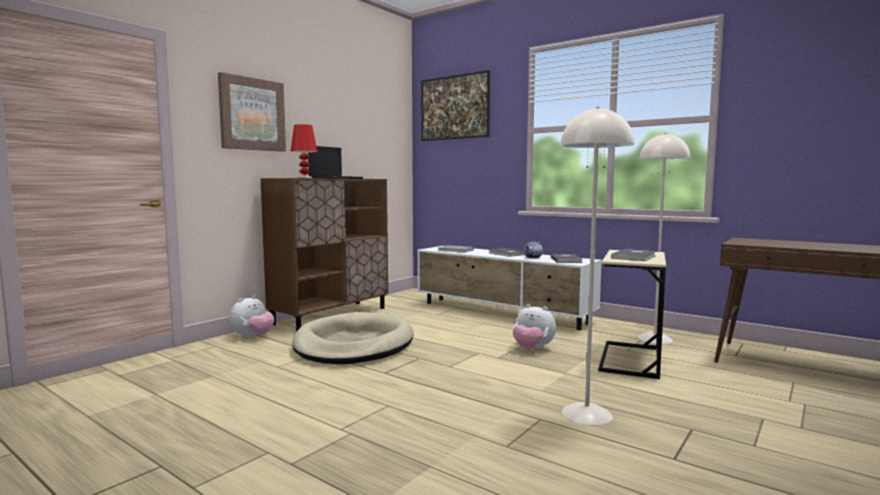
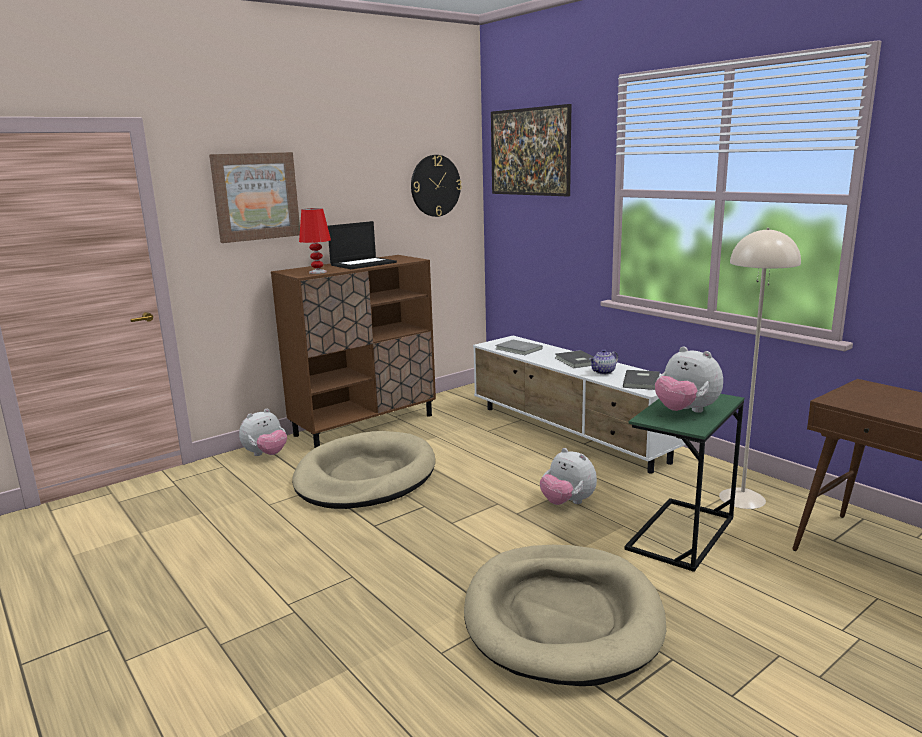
camera: 15 degrees right, 10 degrees up
(381, 130) = (435, 186): none -> wall clock
(586, 413) = (562, 617): beige floor lamp -> beige dog bed
(630, 359) = (681, 533): beige side table -> green side table
(635, 257) = (686, 411): grey book -> plush toy

